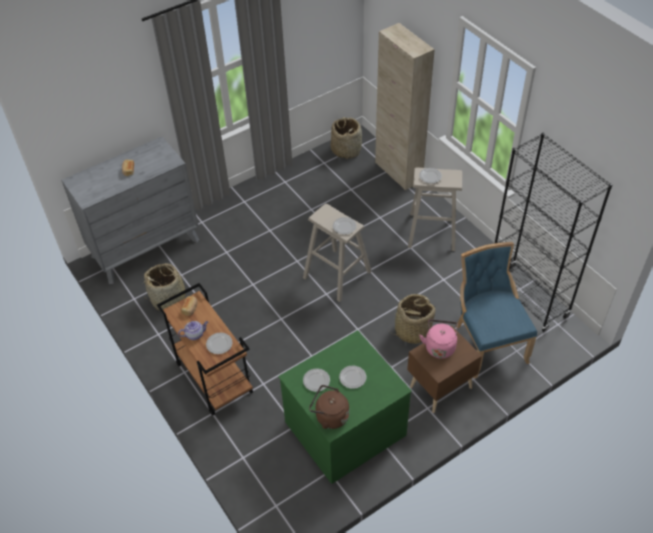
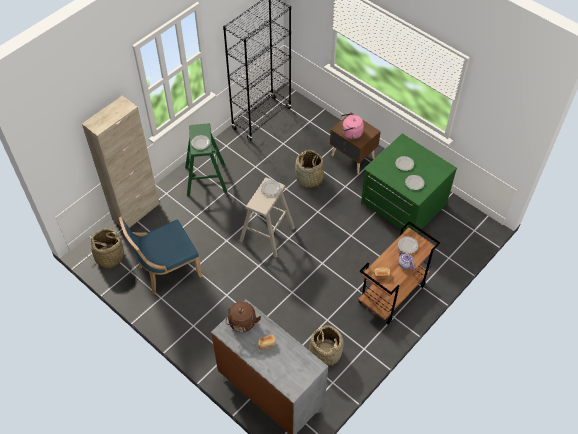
camera: 105 degrees left, 5 degrees up
(330, 416) = (438, 171): brown kettle -> brown kettle (242, 324)
(432, 231) = (206, 179): beige stool -> green stool
(487, 342) = (307, 136): blue chair -> blue chair (167, 270)

